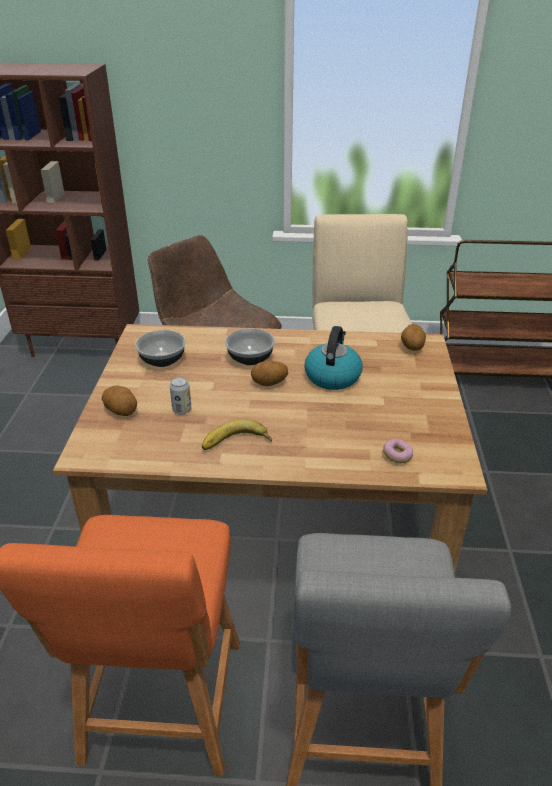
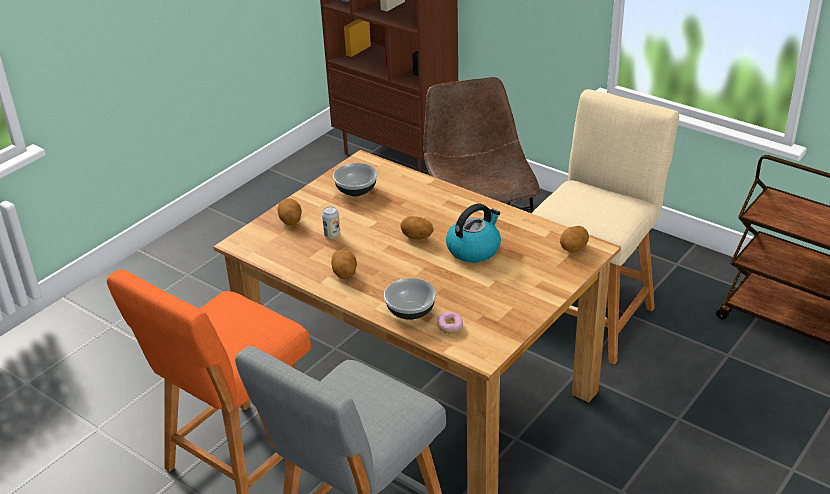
camera: 35 degrees right, 0 degrees up
(236, 444) = (345, 274): banana -> potato
(250, 358) = (424, 212): bowl -> bowl (411, 311)

